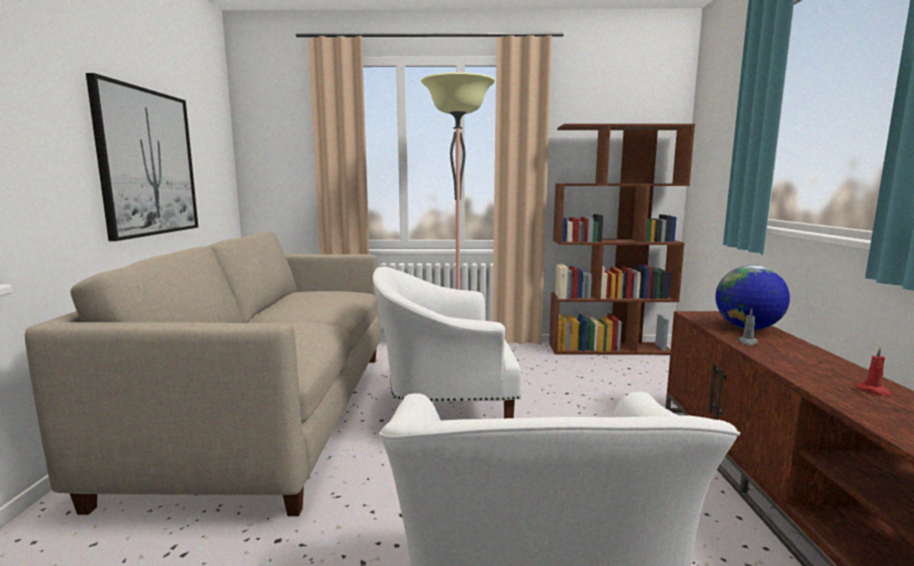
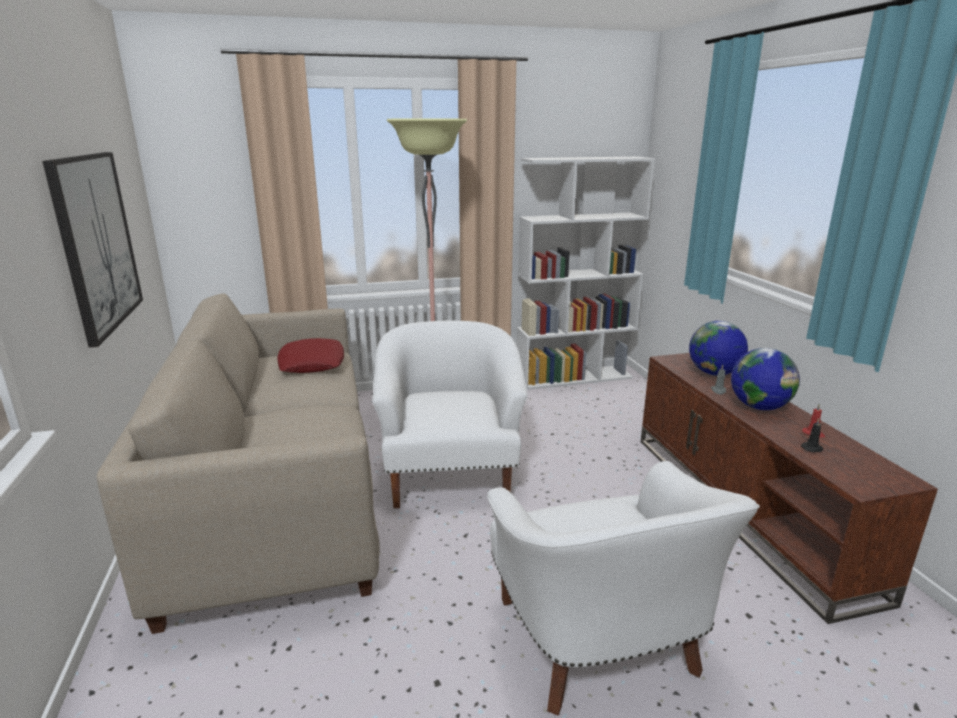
camera: 15 degrees left, 10 degrees up
(332, 295) = (311, 363): none -> red pillow
(444, 415) = (450, 474): white armchair -> white armchair turned 105 degrees clockwise
(610, 349) = (574, 377): brown bookcase -> white bookcase
(799, 359) = (759, 407): none -> globe
(869, 405) = (812, 448): none -> black candle

